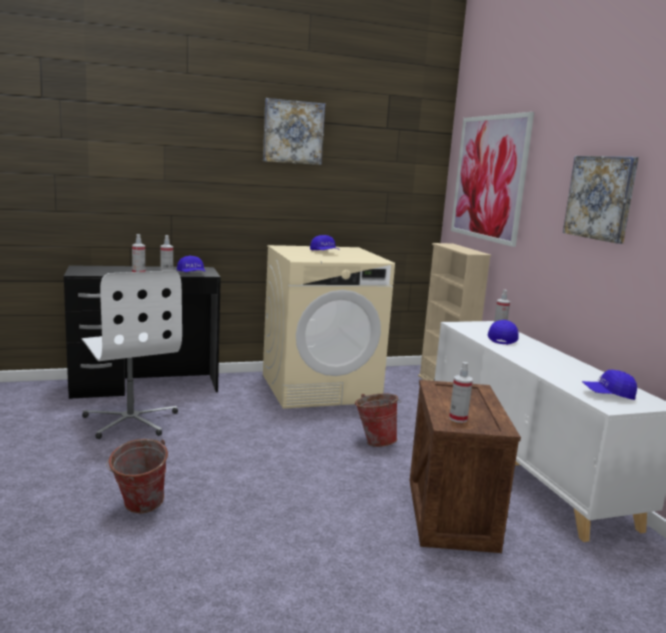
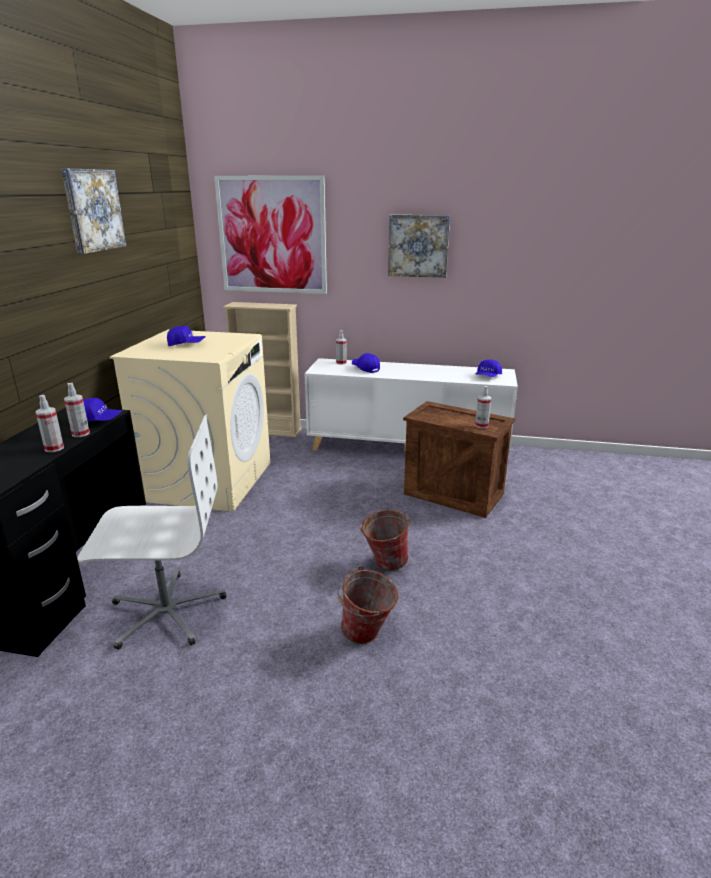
camera: 60 degrees left, 10 degrees up
(374, 441) = (335, 488): bucket -> bucket (384, 564)

